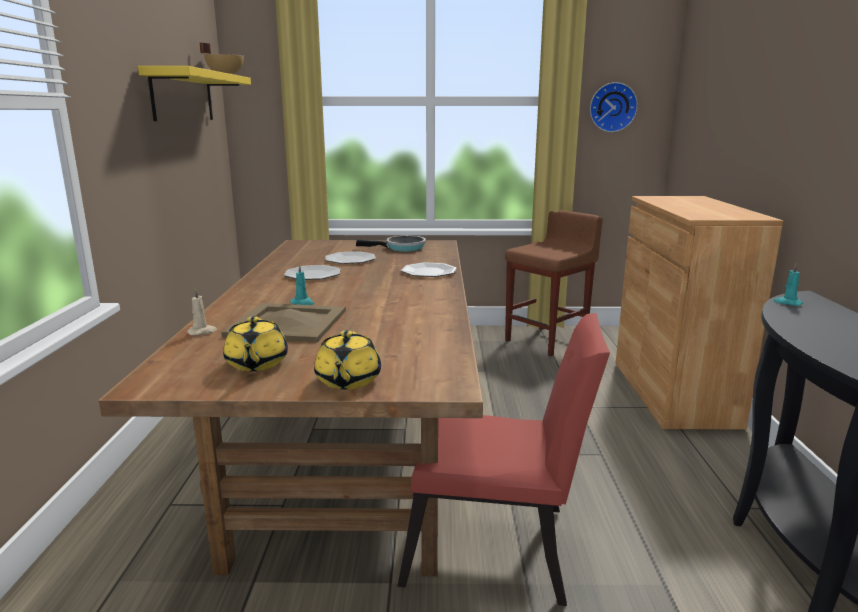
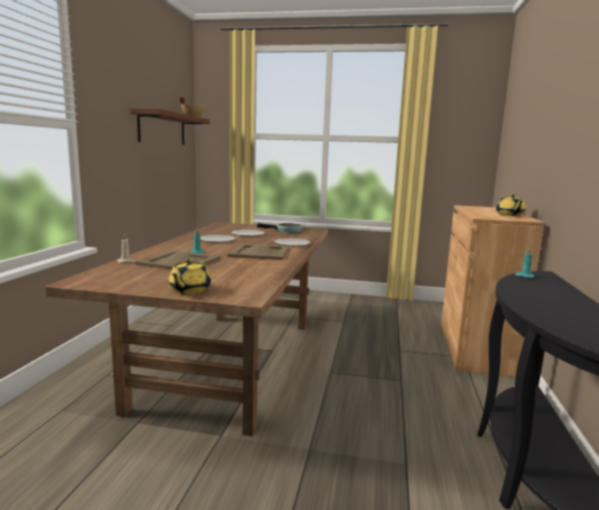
camera: 10 degrees right, 5 degrees down
(183, 96) = (162, 129): yellow shelf -> brown shelf
(256, 364) = (144, 278): yellow teapot -> yellow teapot (510, 215)
(396, 293) = (260, 252): none -> beige tray
(498, 549) = (300, 427): red chair -> none
(547, 340) = (397, 307): brown stool -> none
(612, 107) = (453, 145): wall clock -> none

